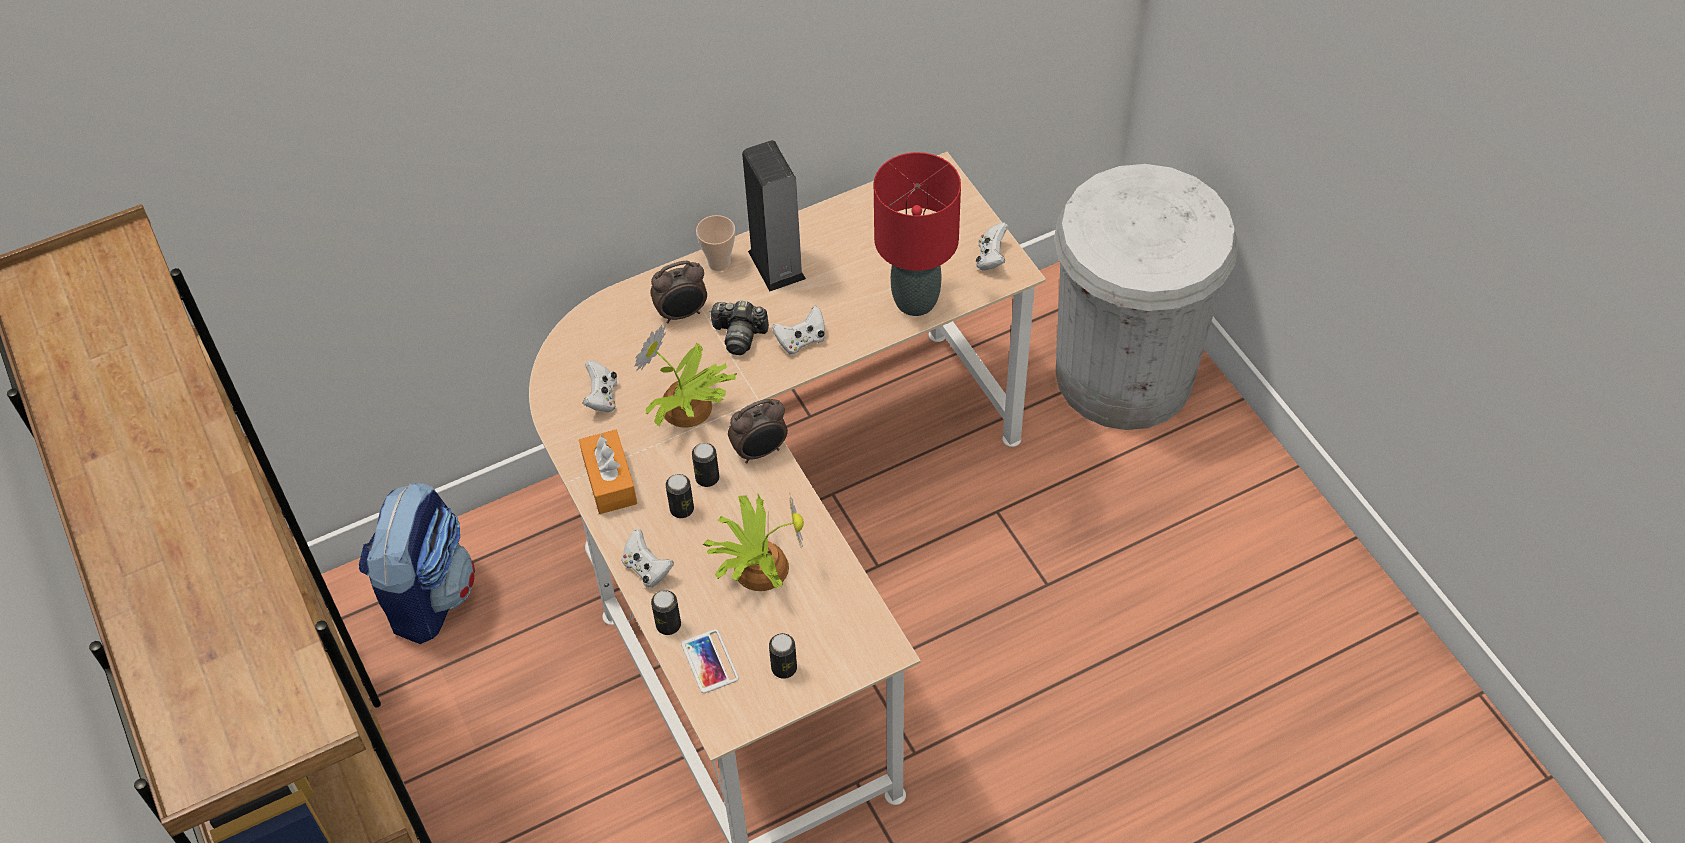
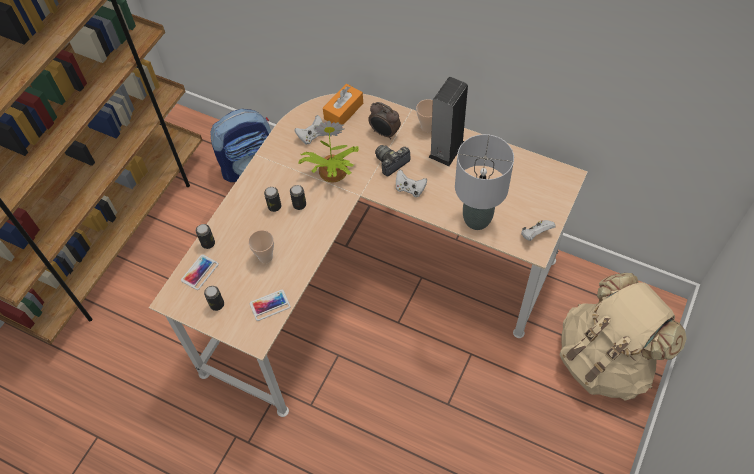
camera: 55 degrees right, 5 degrees up
(609, 480) = (269, 169): orange tissue box -> orange tissue box (343, 111)
(647, 569) = (232, 215): white game controller -> none
(739, 335) = (391, 163): camera -> camera turned 75 degrees clockwise
(758, 566) = (265, 257): potted plant -> cup
(760, 452) = (331, 215): alarm clock -> none
(842, 604) = (270, 305): none -> phone
(915, 301) = (476, 220): red table lamp -> grey table lamp
(1124, 374) = (605, 359): white trash can -> beige backpack

